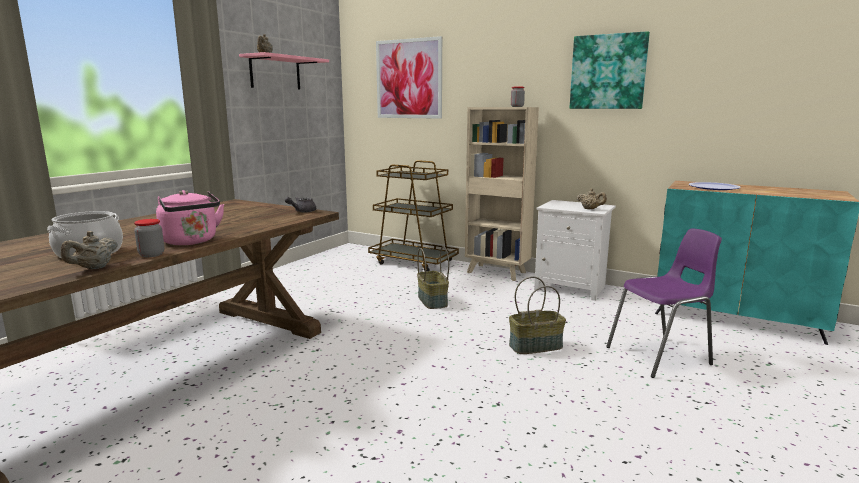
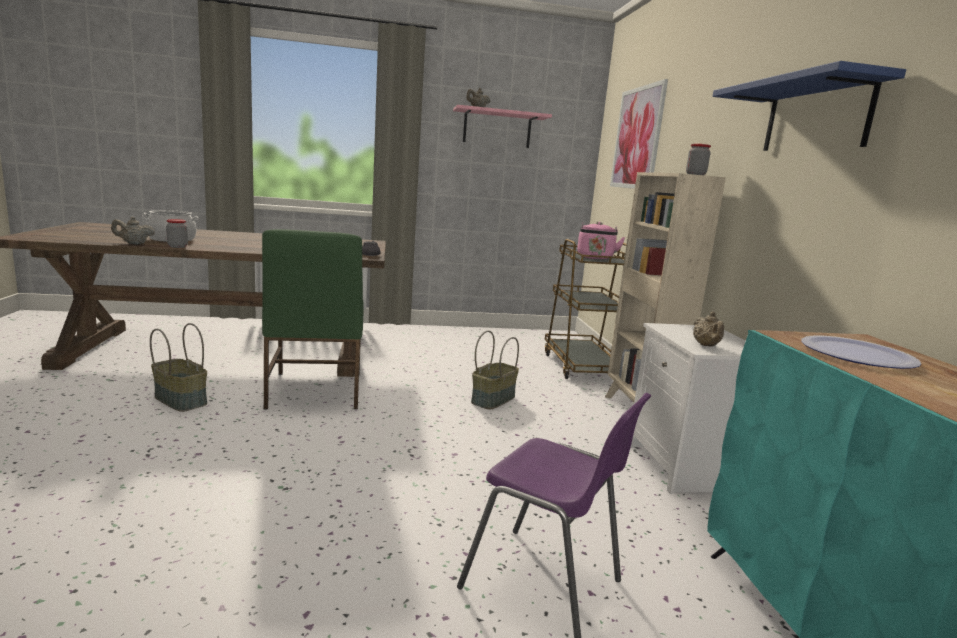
camera: 50 degrees right, 0 degrees up
(191, 242) = (223, 248): pink kettle -> pink kettle (595, 258)
(329, 355) = (314, 391): none -> green chair
(535, 346) = (454, 480): basket -> basket (182, 400)
(608, 72) = (816, 117): picture -> blue shelf

